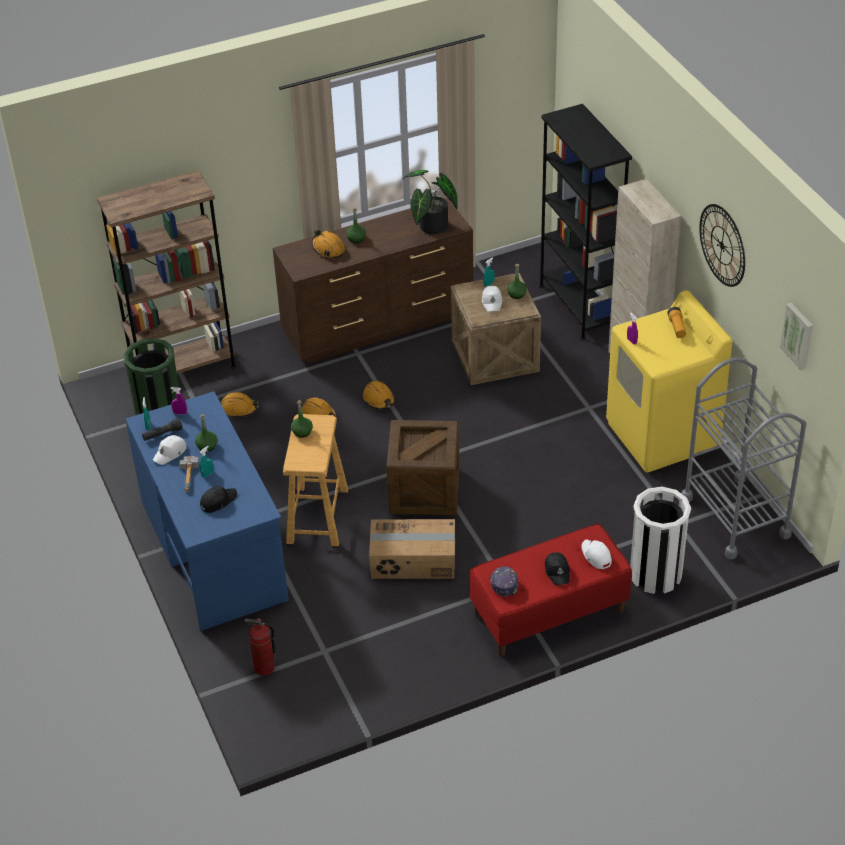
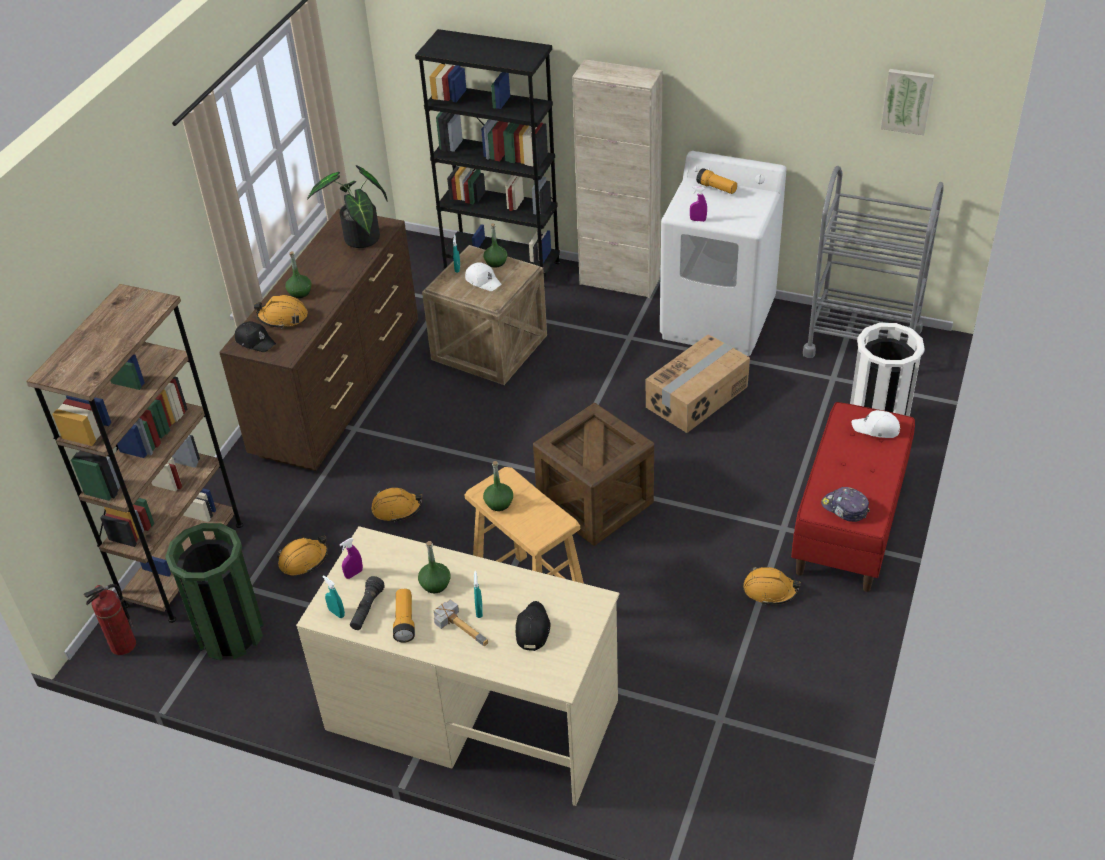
camera: 45 degrees left, 0 degrees up
(170, 453) = (405, 621): white cap -> flashlight
(214, 549) = (472, 713): blue desk -> beige desk
(264, 668) = (690, 785): fire extinguisher -> fire extinguisher (123, 646)
(379, 399) = (435, 454): orange hard hat -> orange hard hat (770, 590)
(413, 561) = (676, 570): cardboard box -> cardboard box (697, 397)
(557, 571) = (868, 464): black cap -> black cap (255, 341)
(662, 435) = (718, 319): yellow washing machine -> white washing machine
(722, 245) = (746, 67): wall clock -> none

